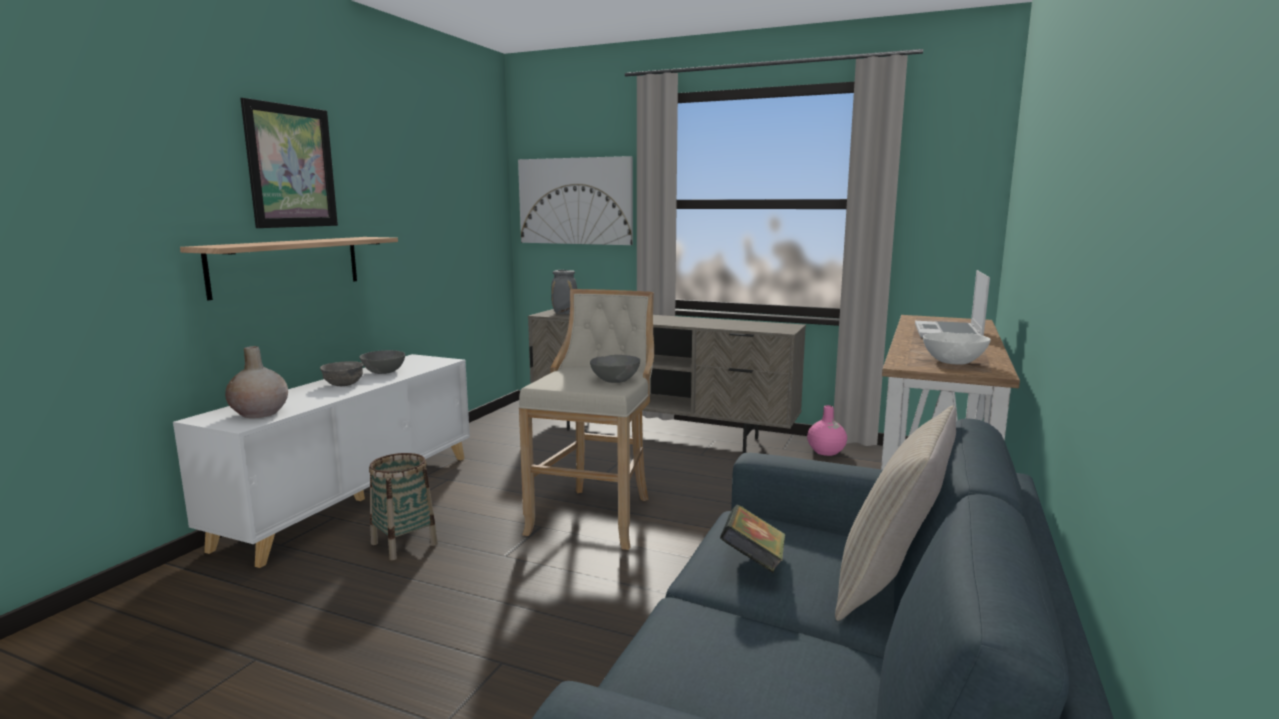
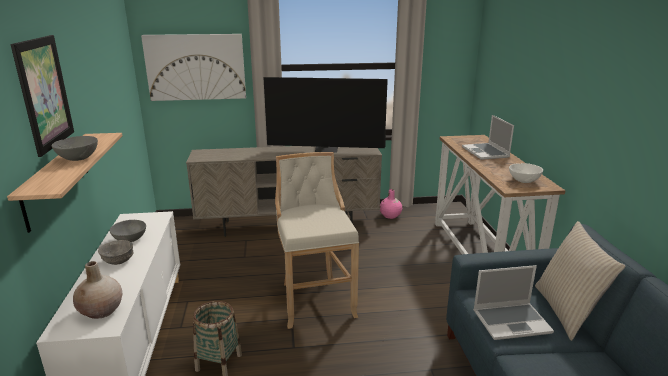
camera: 30 degrees left, 10 degrees up
(565, 313) = (210, 155): grey vase -> none
(615, 380) = (332, 217): grey bowl -> grey bowl (78, 158)
(721, 323) = (326, 149): none -> television
(753, 562) = (511, 321): book -> laptop

